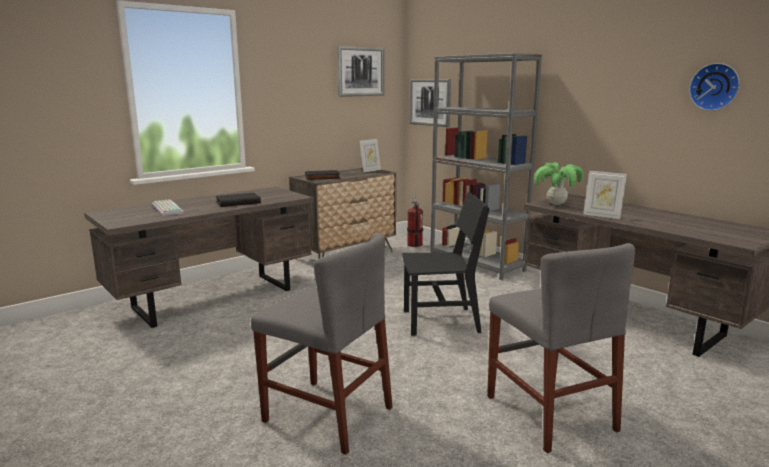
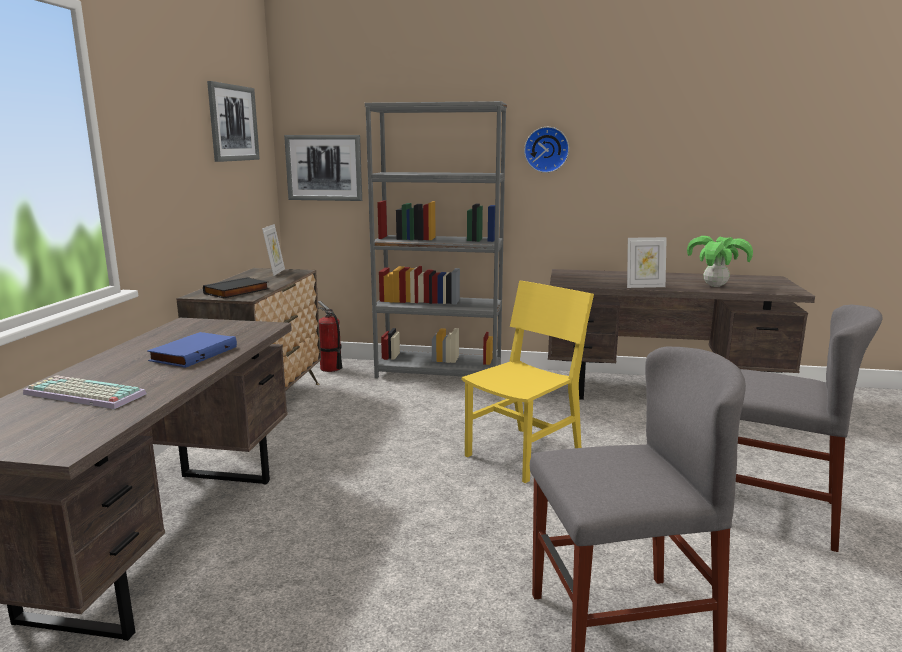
camera: 40 degrees left, 0 degrees up
(238, 202) = (193, 353): black book -> blue book
(441, 321) = (523, 454): black chair -> yellow chair
(556, 204) = (576, 281): potted plant -> potted plant (715, 286)
(715, 87) = (708, 142): wall clock -> wall clock (546, 149)

